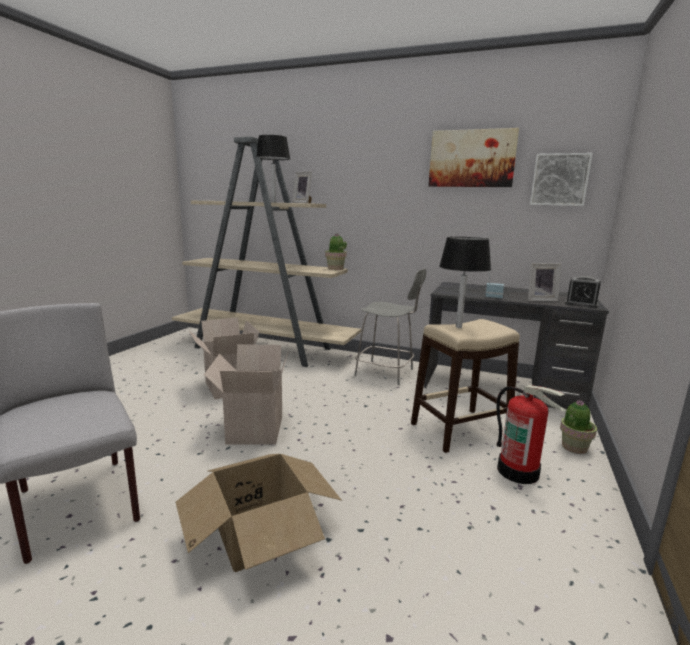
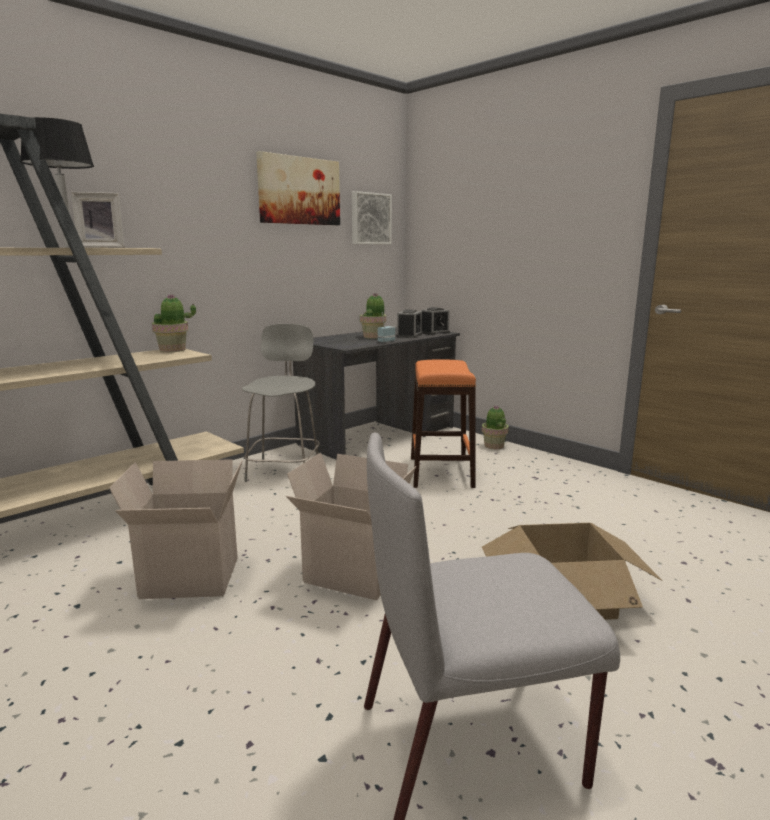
camera: 65 degrees left, 0 degrees up
(386, 373) = (284, 470): grey chair -> grey chair turned 45 degrees counterclockwise
(459, 327) = (442, 368): black table lamp -> none
(460, 430) = (441, 472): beige stool -> orange stool
(506, 293) = (373, 337): none -> potted plant
(518, 471) = (516, 472): fire extinguisher -> none
(540, 300) = (409, 336): picture frame -> alarm clock

